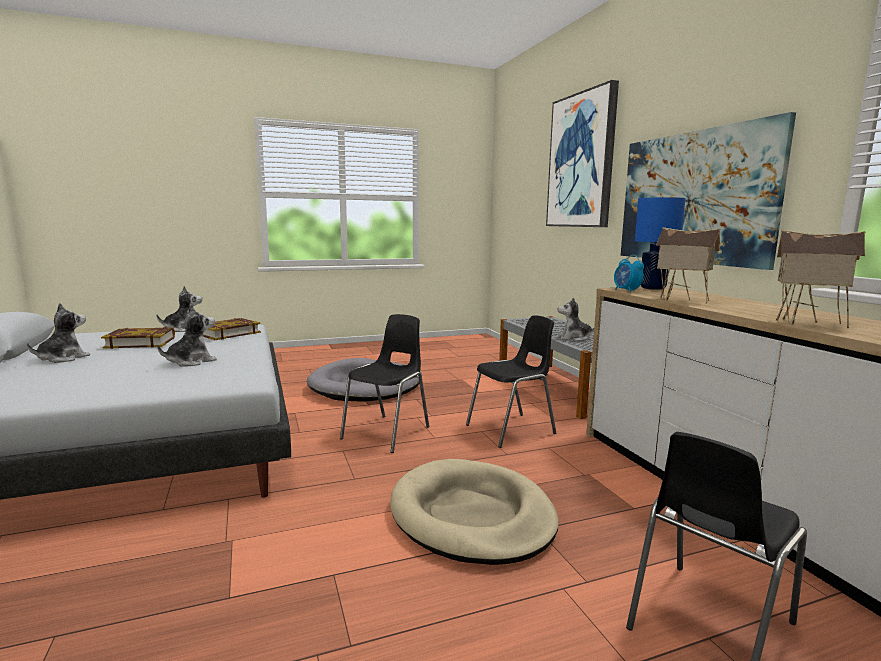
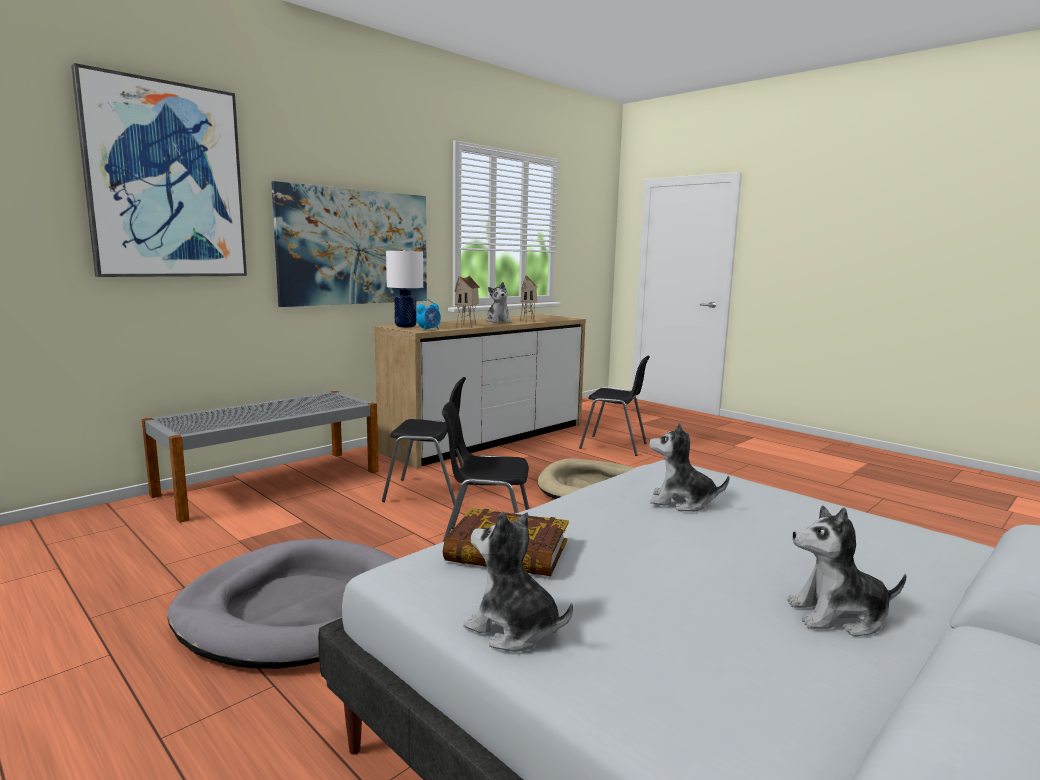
camera: 115 degrees left, 0 degrees up
(141, 342) = (670, 602): book -> none
(512, 430) = (428, 493): black chair -> black chair turned 150 degrees clockwise
(574, 338) = (312, 406): plush toy -> plush toy (498, 321)
(652, 289) = (405, 327): blue table lamp -> white table lamp

